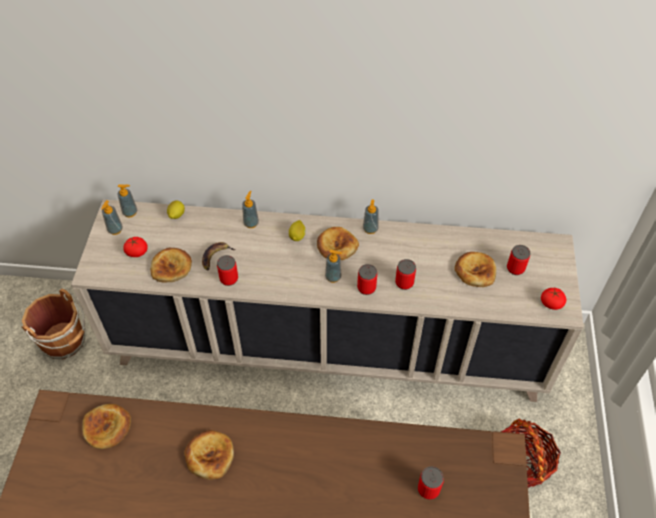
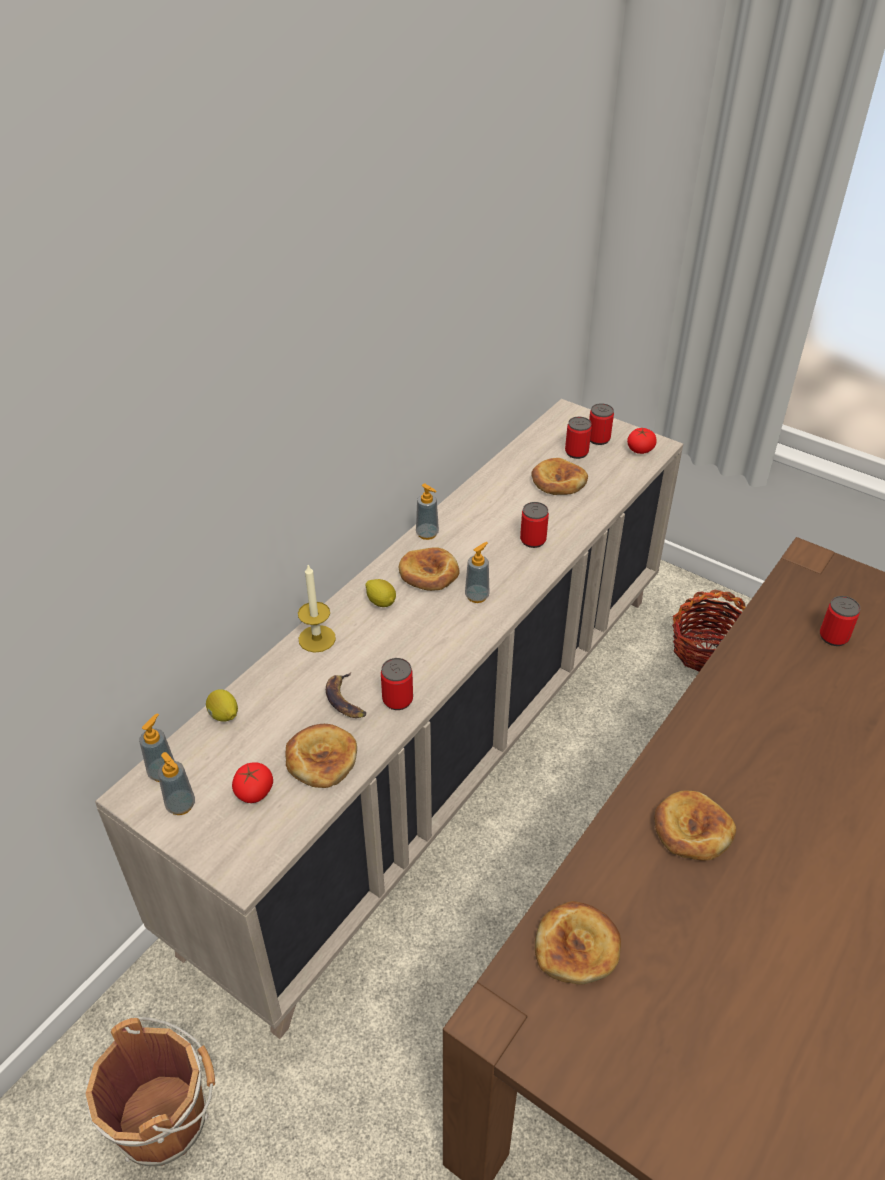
camera: 60 degrees left, 10 degrees down
(251, 223) = (317, 638): soap dispenser -> candle
(366, 288) = (516, 574): can -> can (598, 439)

